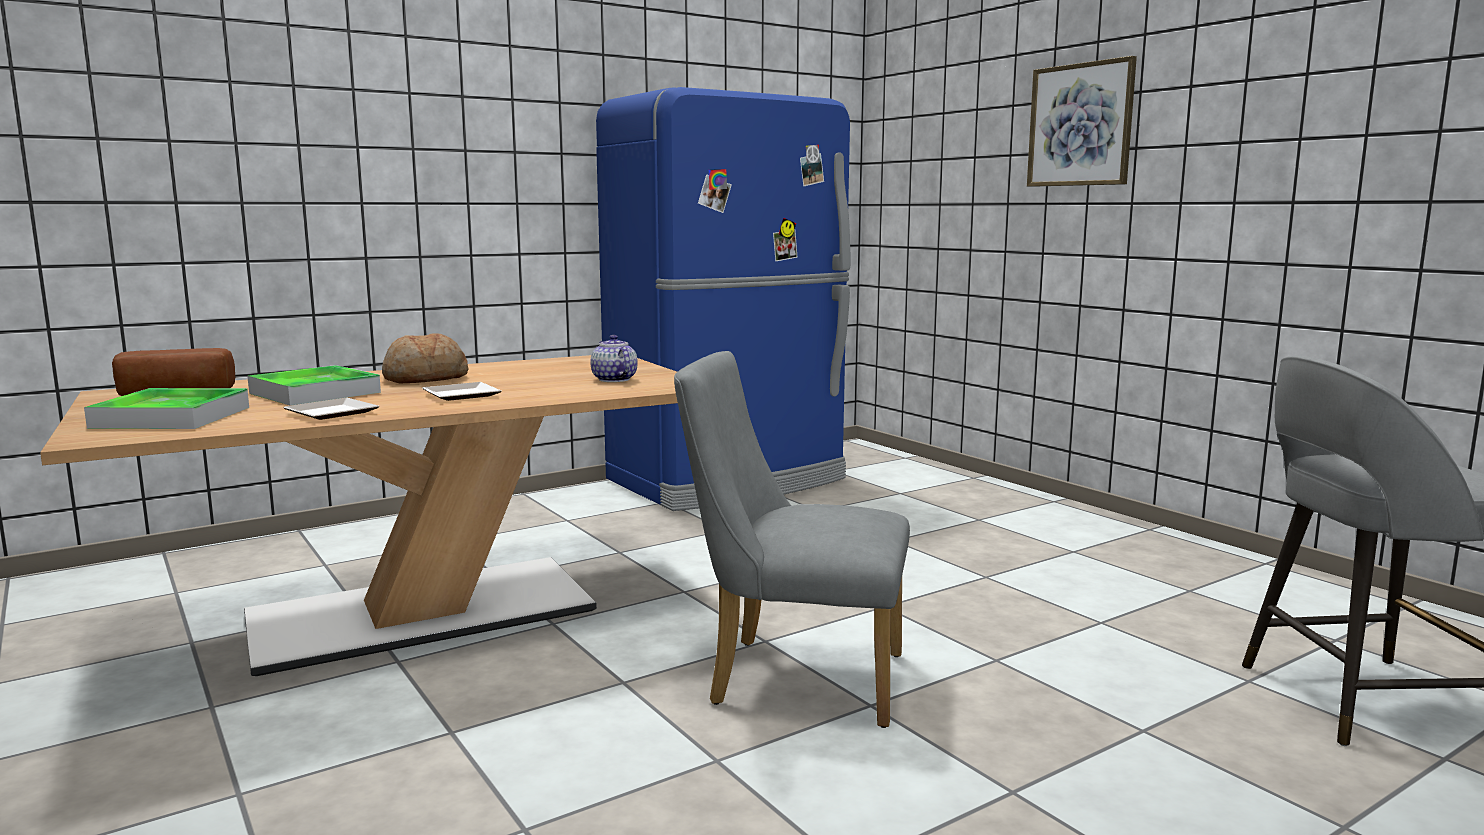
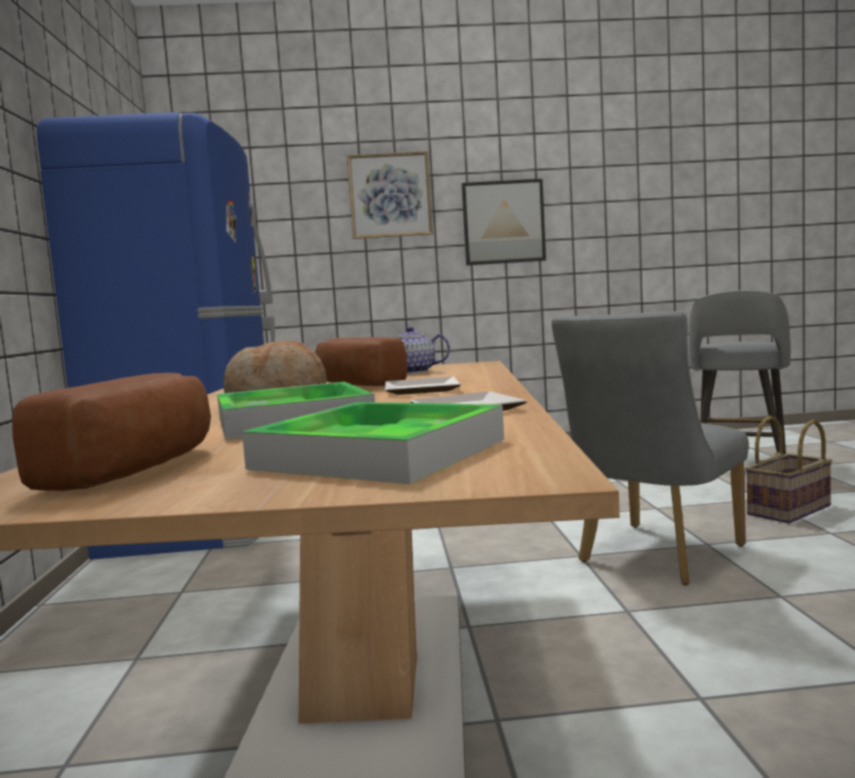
camera: 60 degrees left, 5 degrees down
(518, 379) = (354, 384): none -> bread
(1100, 756) = (790, 510): none -> basket
(1233, 168) = (503, 222): none -> picture

